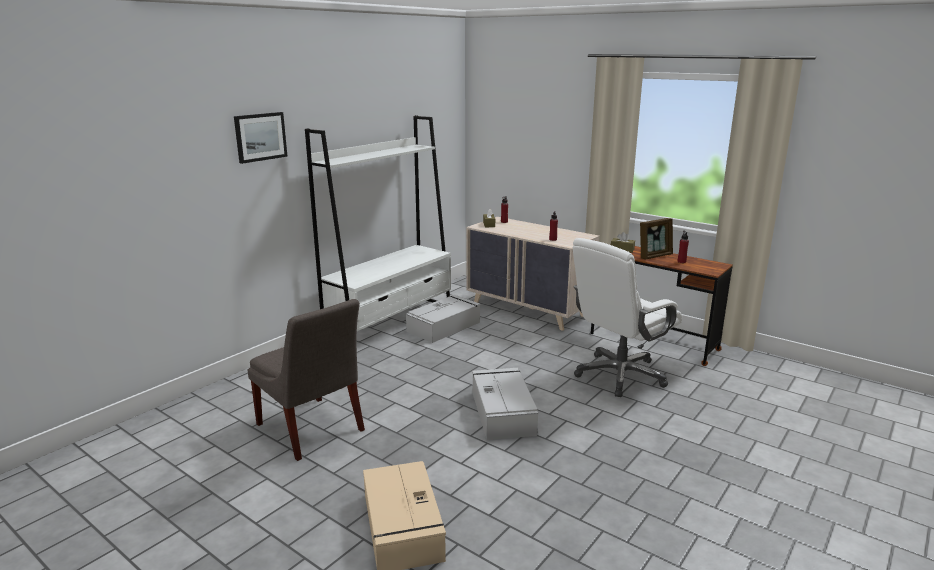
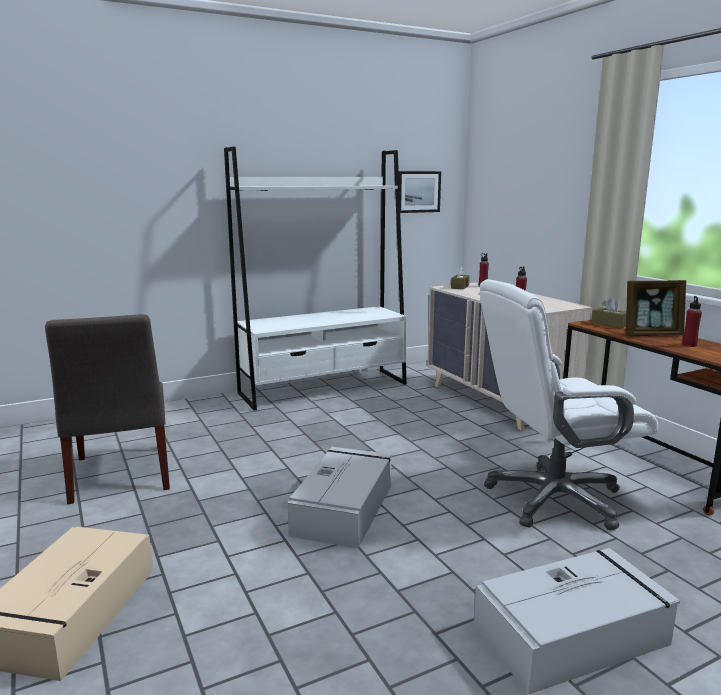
camera: 25 degrees right, 5 degrees down
(260, 137) = (168, 151): picture -> picture (418, 192)
(444, 326) = (377, 402): grey storage box -> grey storage box (573, 634)

